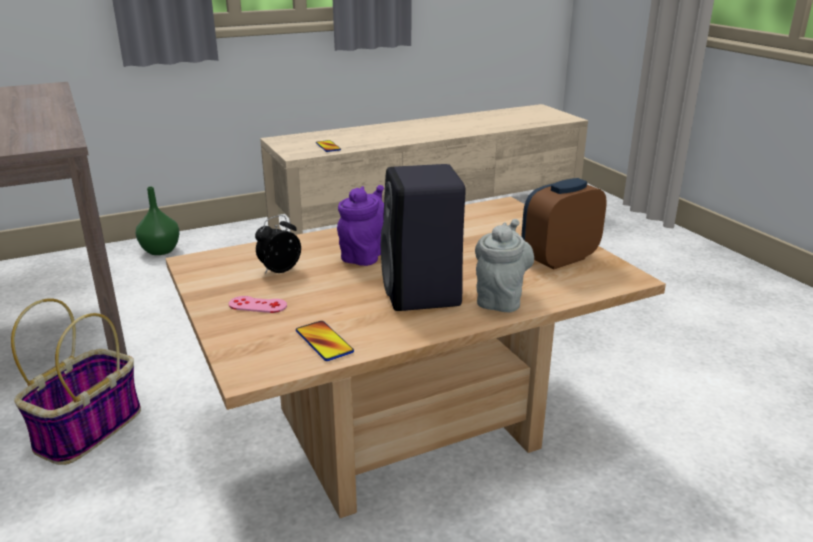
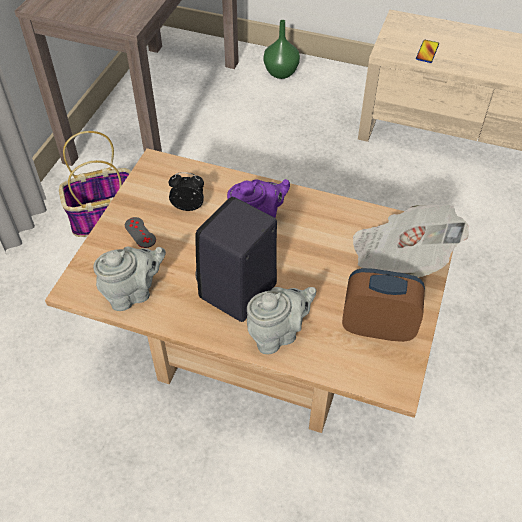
camera: 45 degrees right, 25 degrees up
(257, 305) = (140, 232): pink game controller -> grey game controller
(324, 342) = (133, 293): phone -> grey teapot
(507, 224) = (400, 258): none -> newspaper

